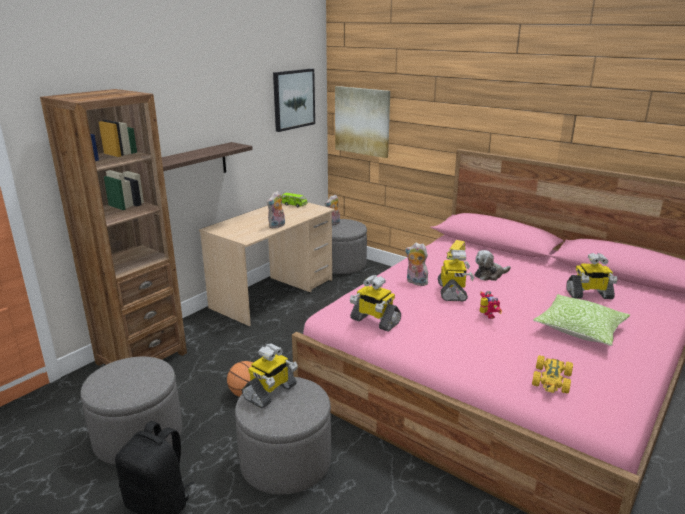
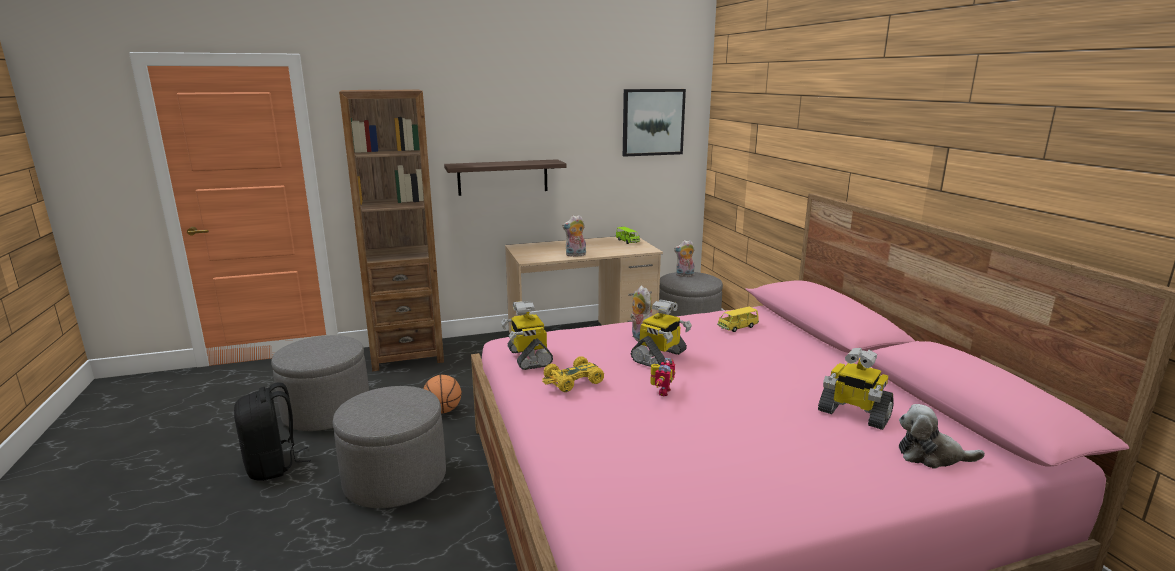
camera: 35 degrees right, 5 degrees down
(270, 392) = (388, 396): toy robot -> none
(362, 121) = (733, 154): picture -> none
(489, 275) = (746, 355): plush toy -> plush toy (931, 456)
(552, 380) = (613, 478): yellow toy car -> yellow toy car (572, 381)
(580, 329) = (760, 444): pillow -> none

